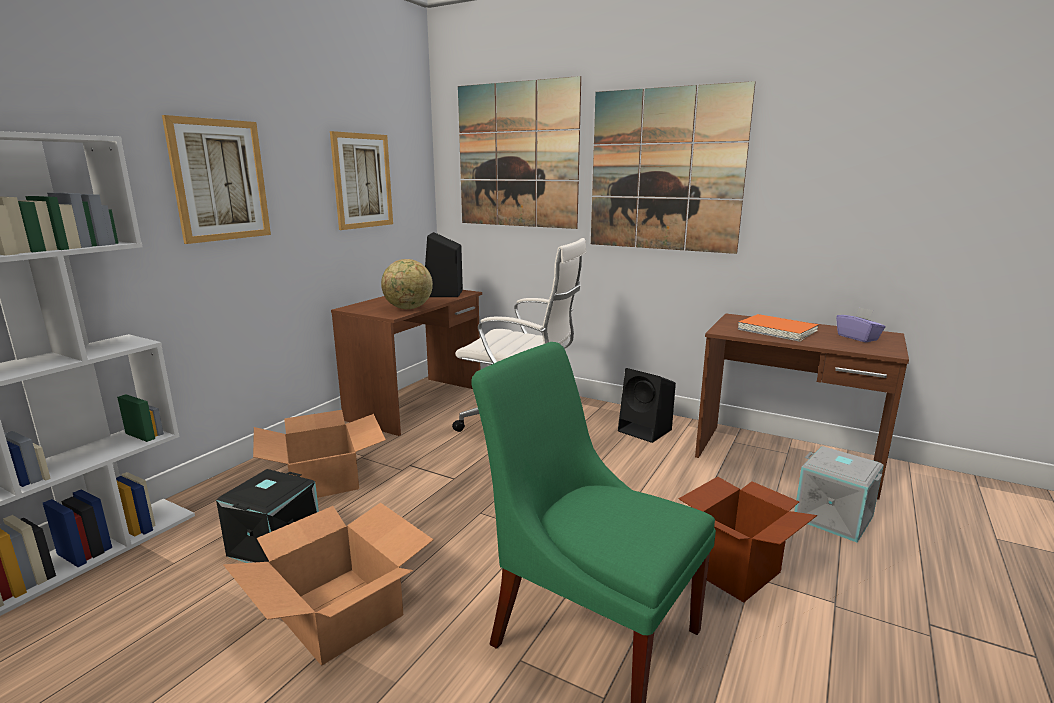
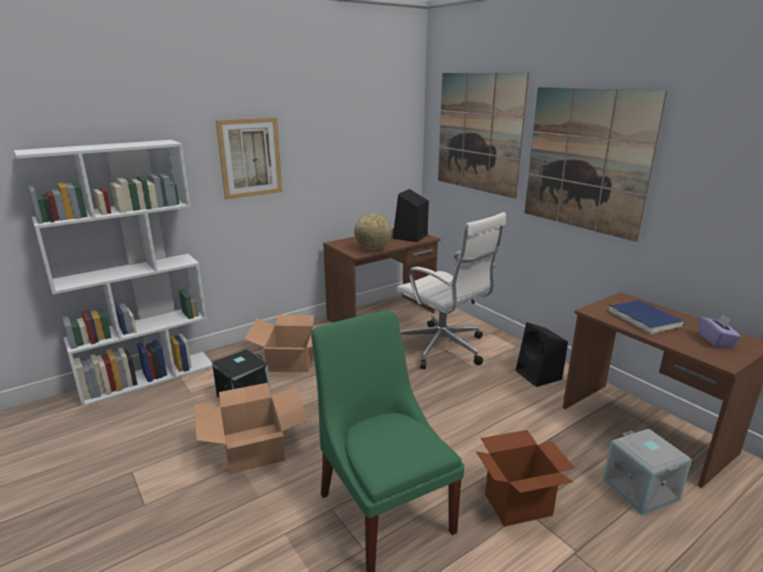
camera: 25 degrees right, 5 degrees up
(362, 181) = (357, 150): picture -> none
(777, 331) = (644, 319): orange book -> blue book

